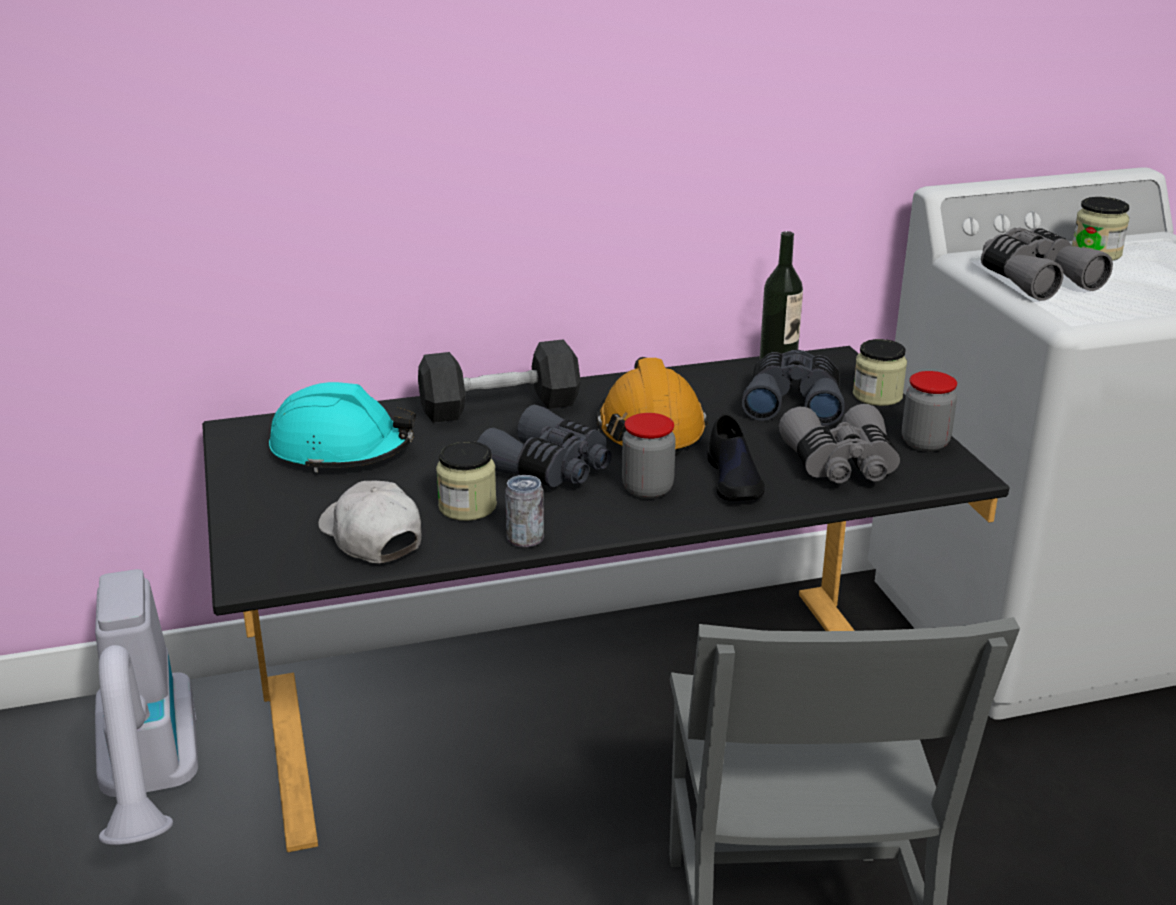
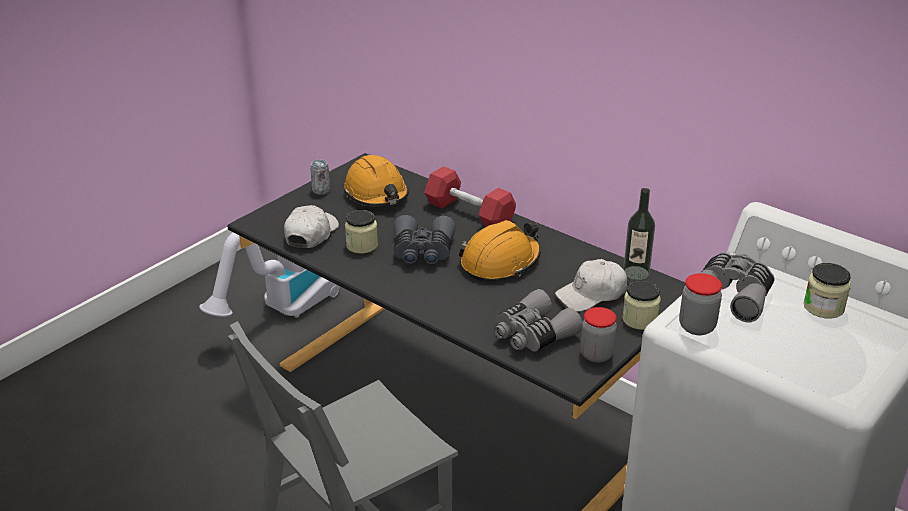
camera: 55 degrees right, 5 degrees up
(341, 450) = (377, 194): turquoise hard hat -> orange hard hat
(500, 407) = (469, 213): grey dumbbell -> red dumbbell
(525, 539) = (349, 271): can -> can (321, 191)
(647, 489) = (434, 285): jar -> jar (697, 327)
(734, 479) = (474, 306): black shoe -> none
(793, 402) = (591, 294): grey binoculars -> white cap

